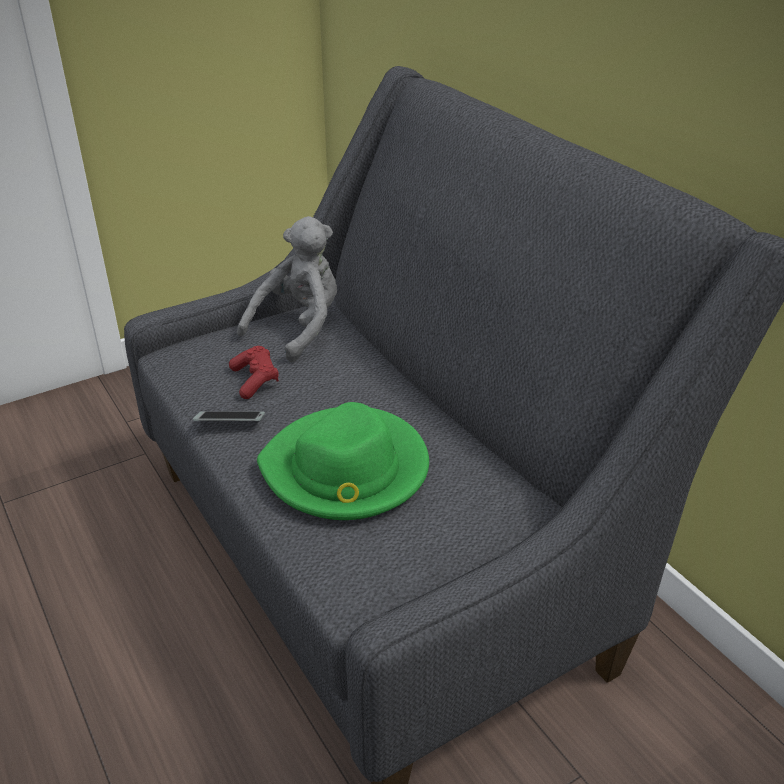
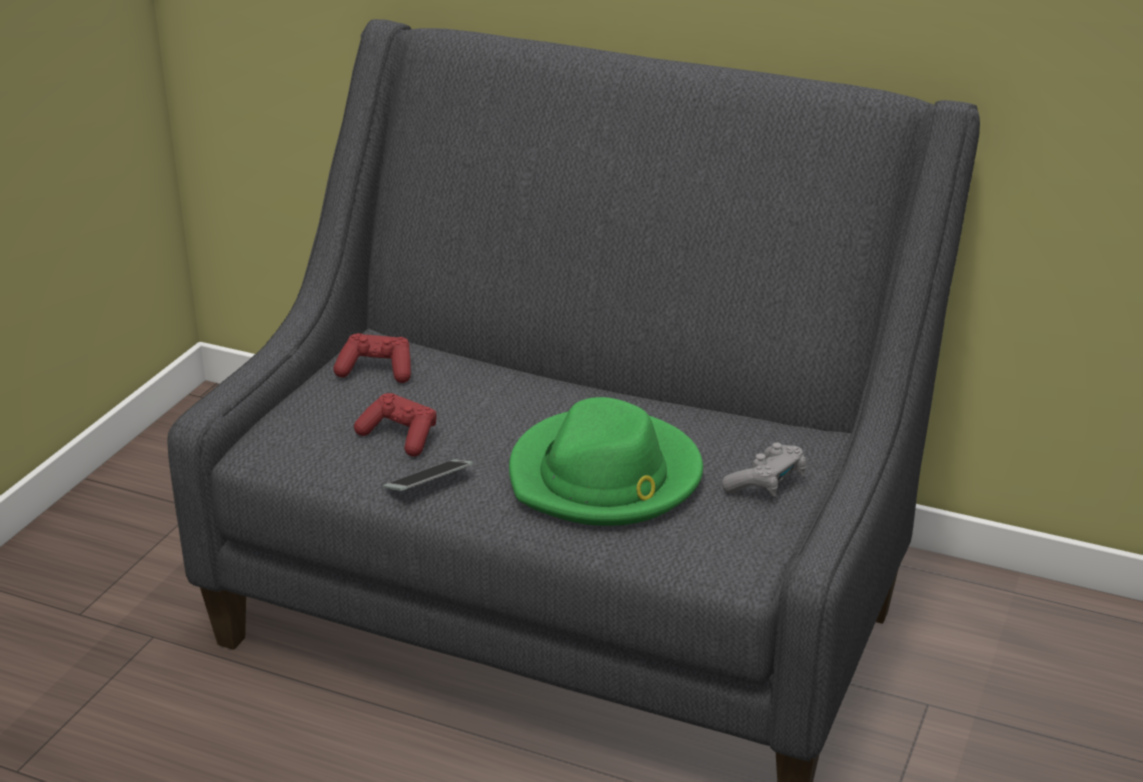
camera: 35 degrees left, 5 degrees down
(299, 328) = (377, 370): grey plush toy -> red game controller
(456, 531) = (766, 484): none -> grey game controller

